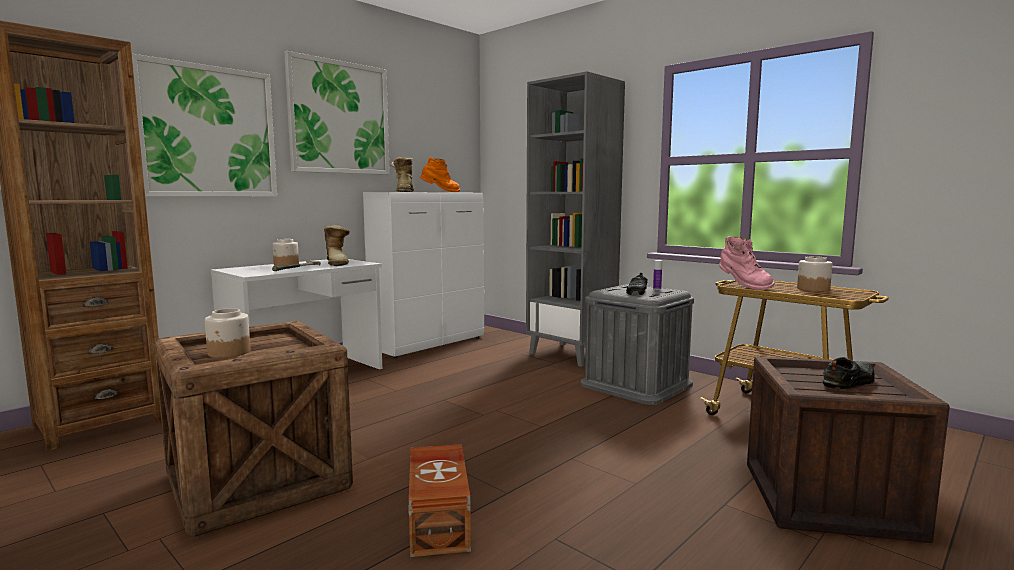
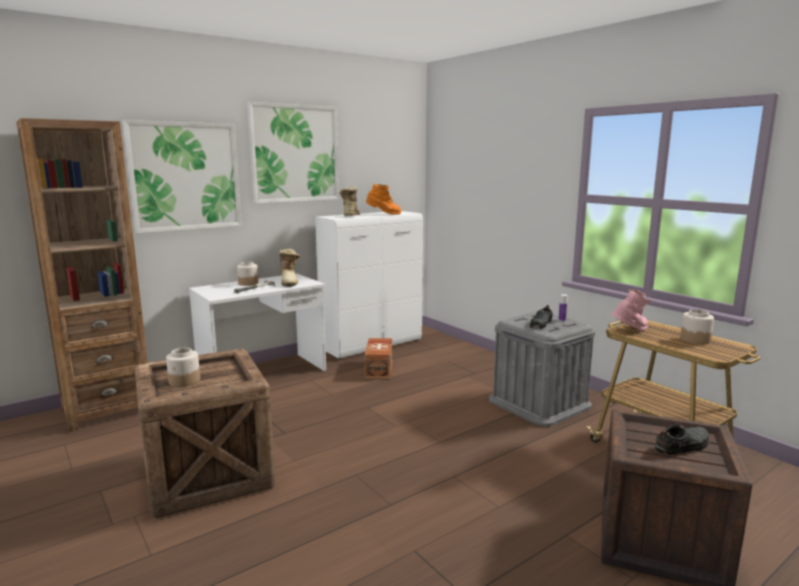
camera: 10 degrees right, 5 degrees up
(440, 519) = (332, 523): brown storage box -> brown storage box (380, 368)
(572, 354) = (493, 365): grey bookcase -> none
(743, 286) = (630, 331): pink boot -> pink boot turned 105 degrees counterclockwise

